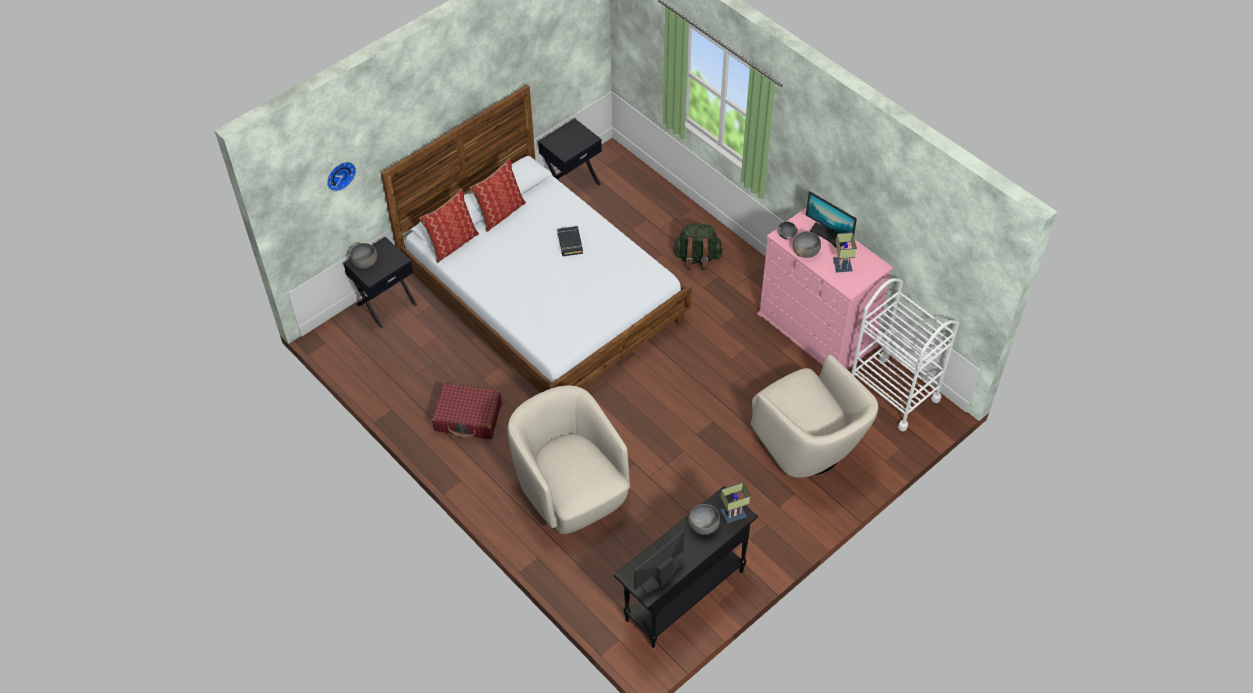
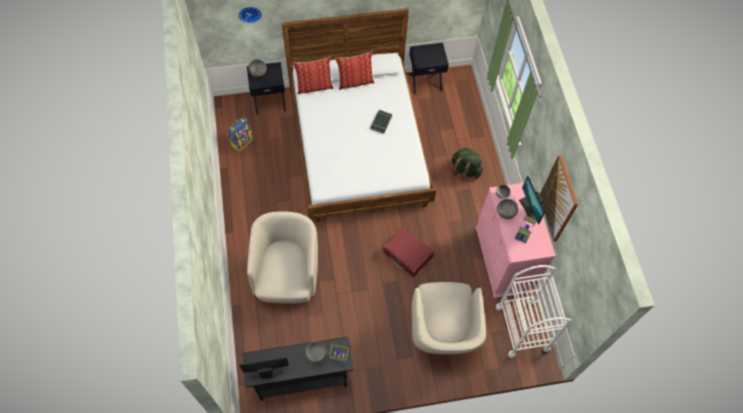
camera: 30 degrees right, 10 degrees up
(386, 370) = (241, 141): none -> backpack
(468, 417) = (264, 196): red suitcase -> red suitcase (408, 254)
(864, 194) = (559, 199): none -> picture

